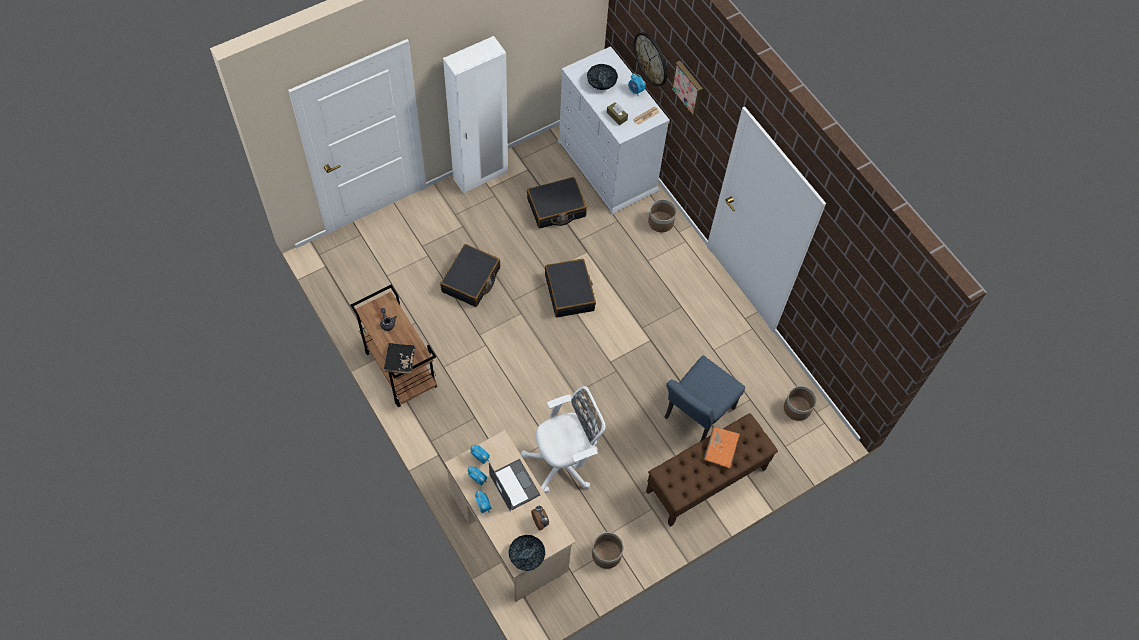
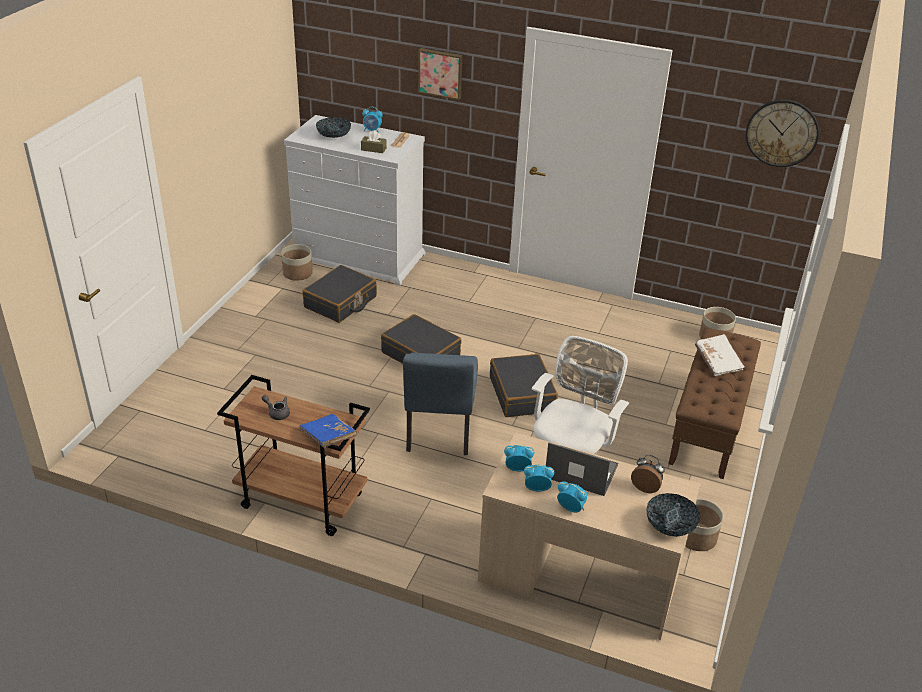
camera: 35 degrees left, 25 degrees down
(400, 361) = (328, 438): black book -> blue book
(471, 280) = (308, 390): black suitcase -> black suitcase (522, 394)
(481, 176) = (237, 311): white wardrobe -> none
(651, 58) = (377, 84): wall clock -> wall clock (782, 133)
(661, 222) = (450, 272): planter -> planter (297, 273)
(695, 416) = (641, 385): blue chair -> blue chair (438, 434)
(720, 449) = (717, 362): orange book -> white book

